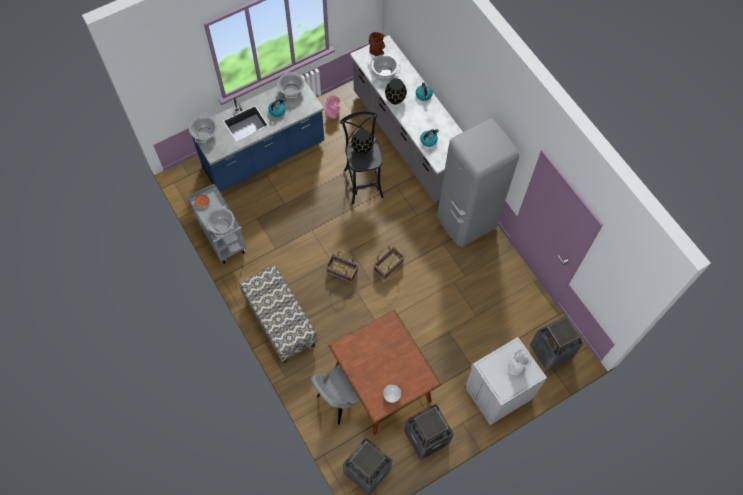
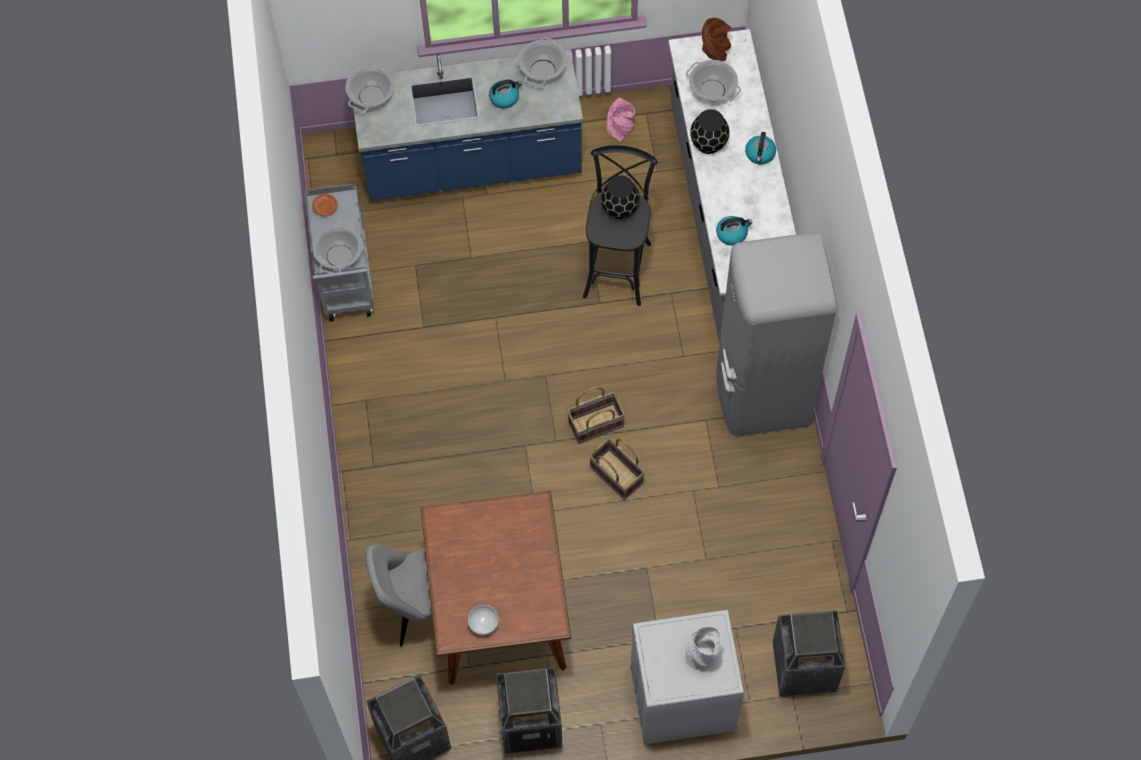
camera: 25 degrees right, 0 degrees up
(280, 321) = (379, 448): bench -> none
(342, 272) = (514, 405): basket -> basket (615, 475)

